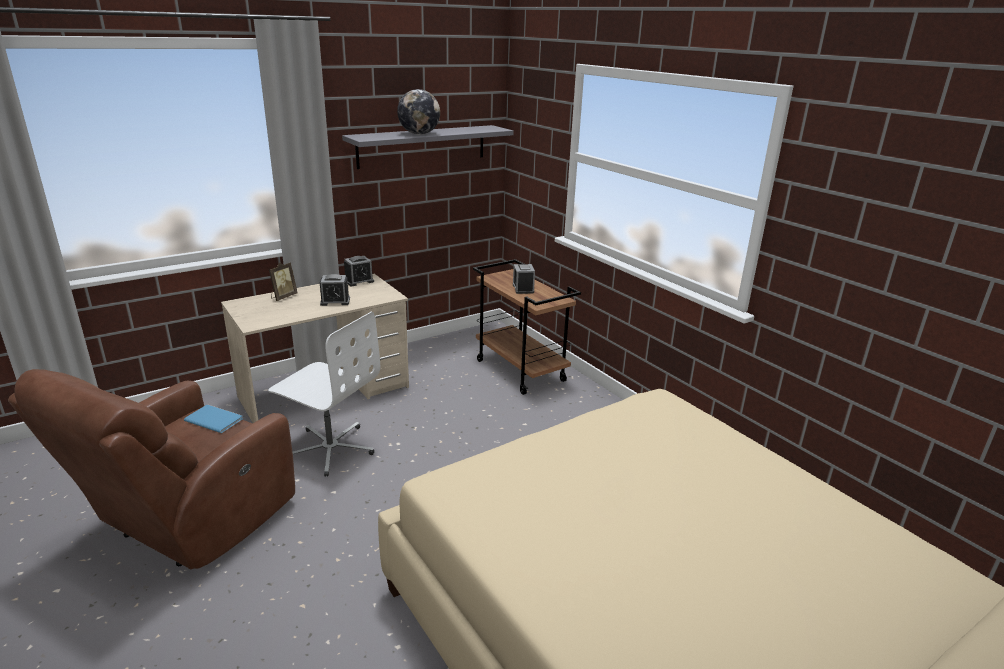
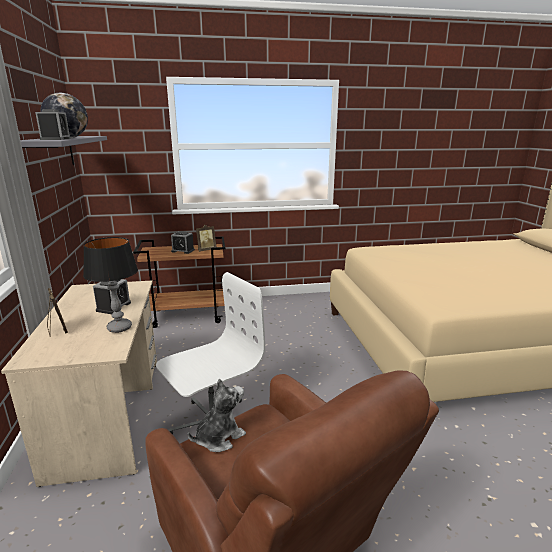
camera: 65 degrees left, 5 degrees down
(214, 419) = (219, 437): blue book -> plush toy
(295, 315) = (119, 328): none -> table lamp
(359, 281) = (80, 292): alarm clock -> alarm clock (55, 139)
(539, 299) = (206, 250): none -> picture frame

